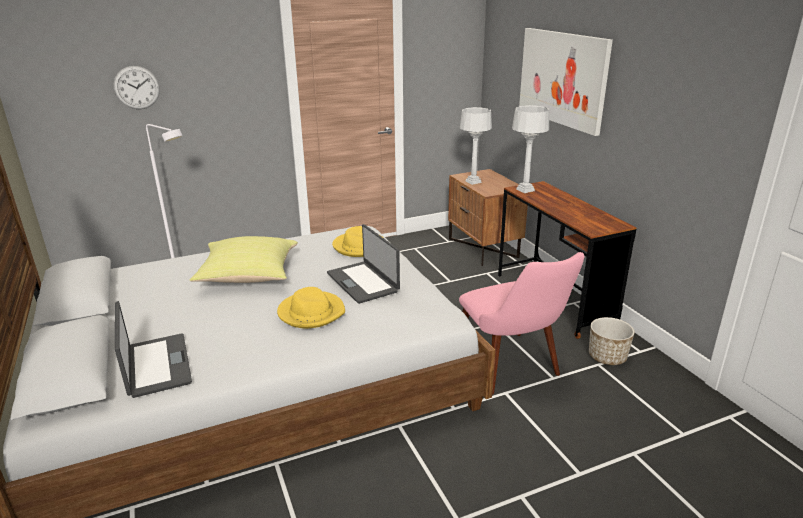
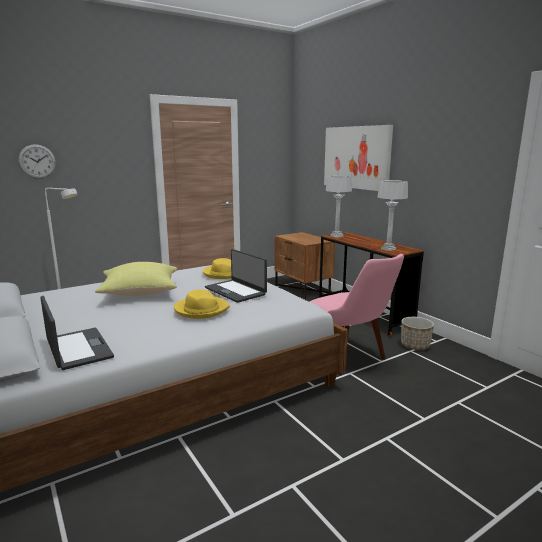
camera: 10 degrees left, 10 degrees down
(473, 182) = (293, 238): grey table lamp -> grey table lamp (388, 249)

